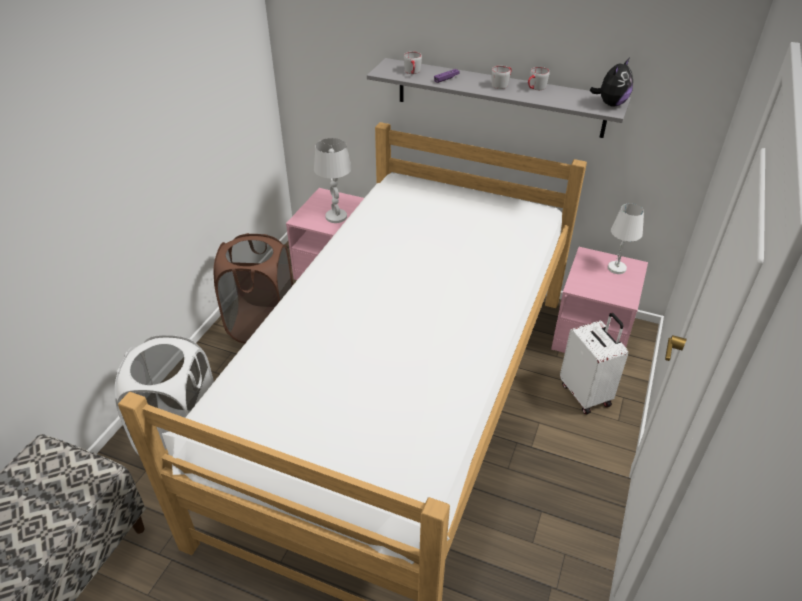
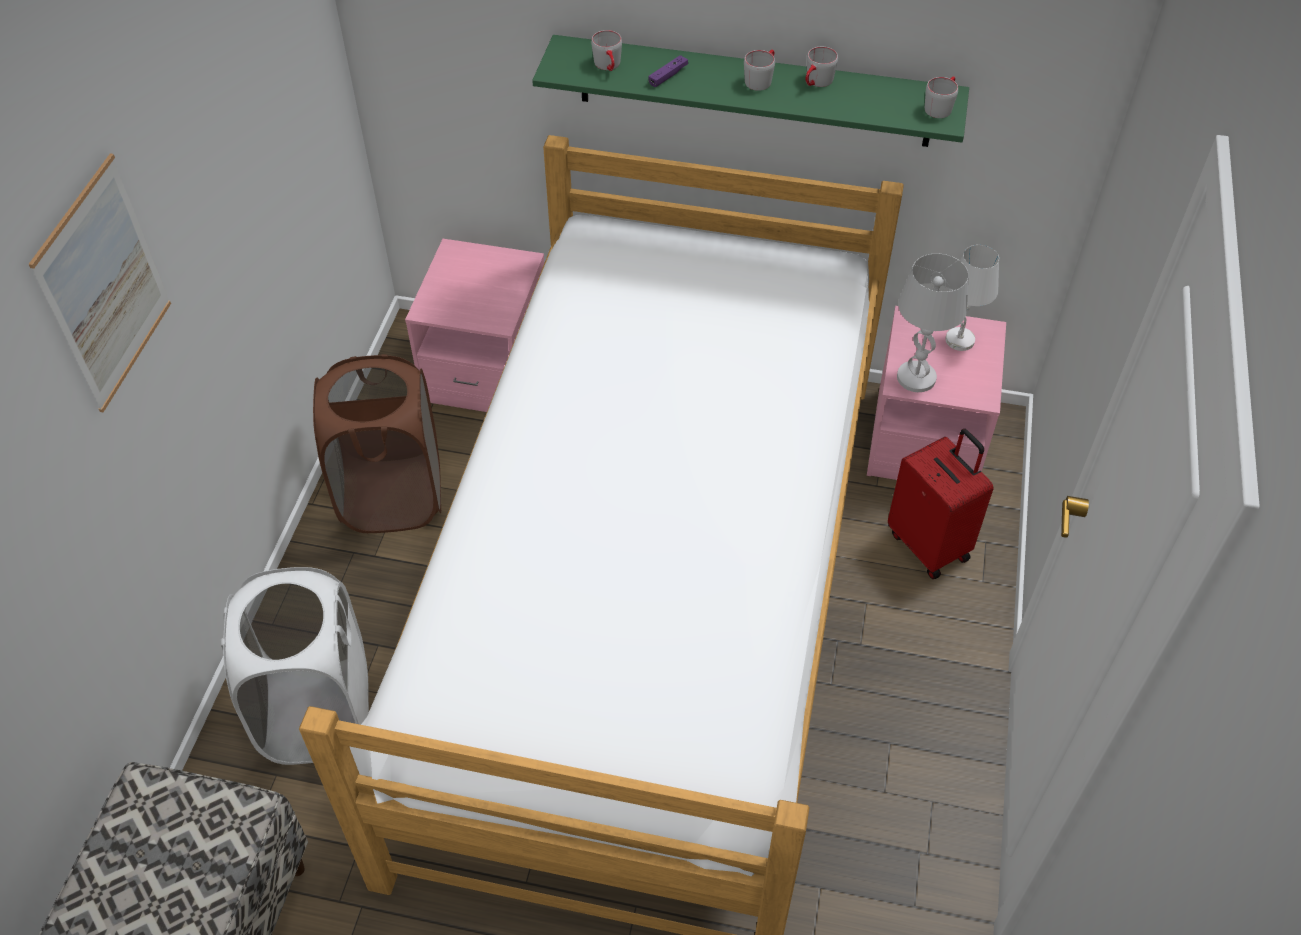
camera: 10 degrees left, 10 degrees up
(70, 123) = (104, 285): none -> picture
(336, 217) = (488, 296): white table lamp -> white table lamp (916, 378)
(499, 97) = (754, 91): grey shelf -> green shelf
(586, 394) = (930, 545): white suitcase -> red suitcase
(610, 104) = (940, 106): plush toy -> grey mug

